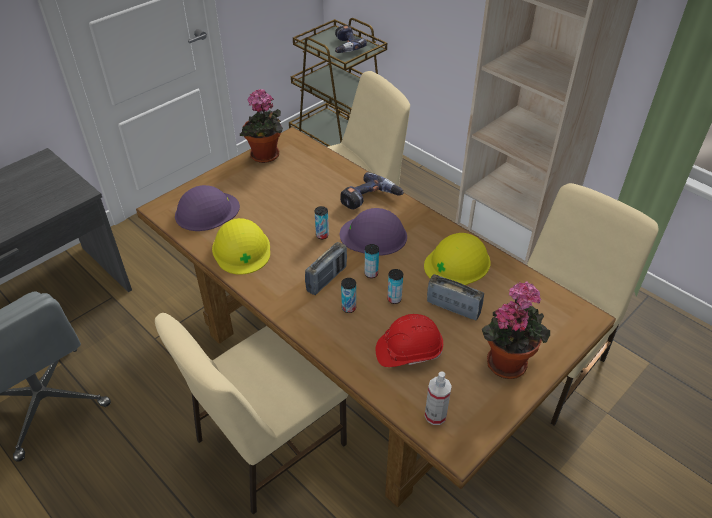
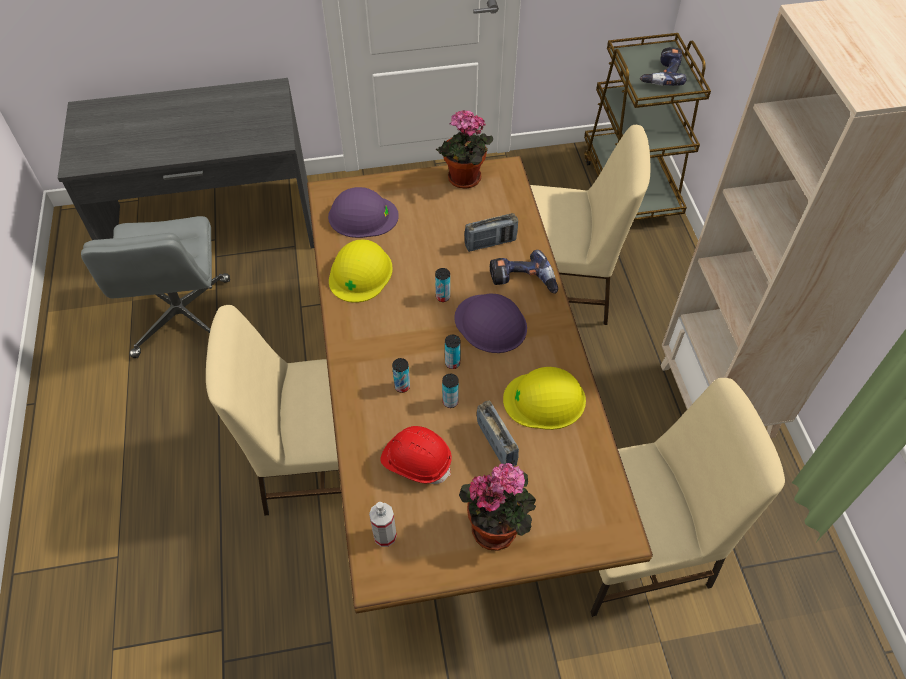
camera: 35 degrees right, 10 degrees up
(327, 279) = (408, 346): radio -> radio (490, 243)

